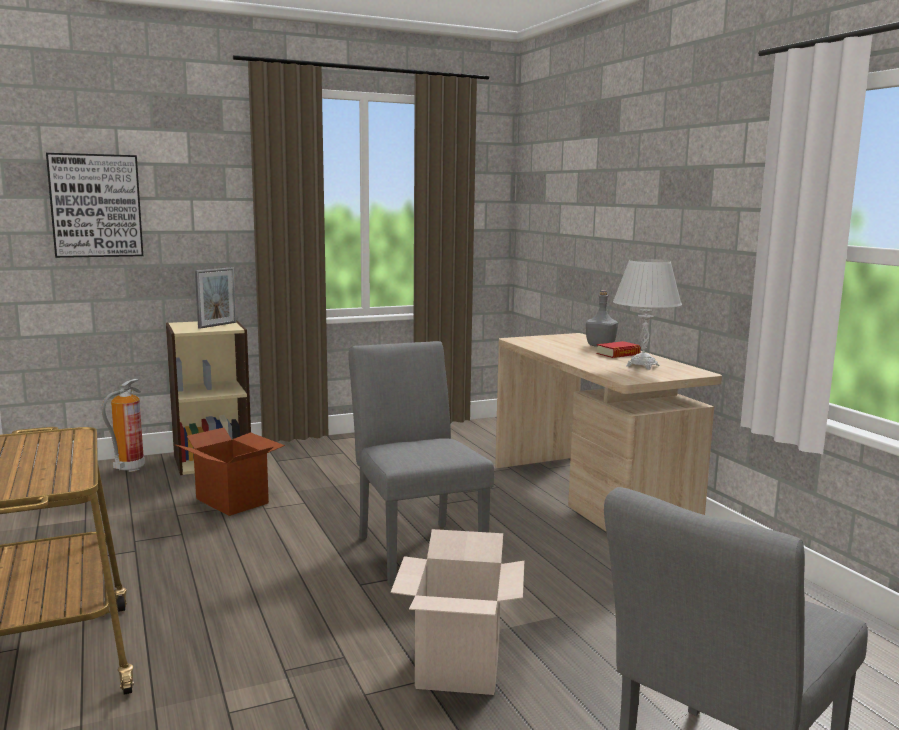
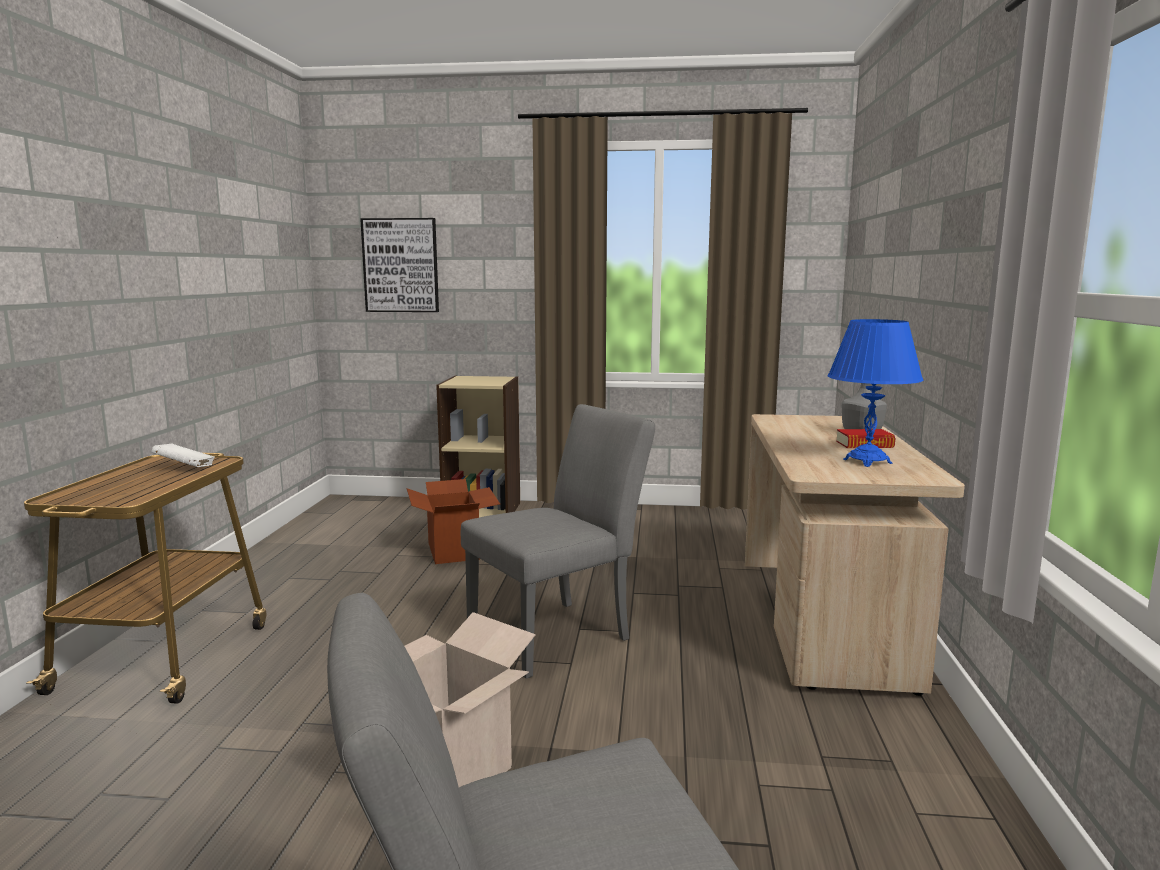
camera: 30 degrees right, 0 degrees up
(49, 446) = (185, 468): none -> white book
(129, 468) = (411, 507): fire extinguisher -> none
(217, 325) = (489, 380): picture frame -> none
(416, 547) = (559, 633): grey chair -> grey chair turned 45 degrees clockwise
(642, 366) = (867, 461): white table lamp -> blue table lamp

